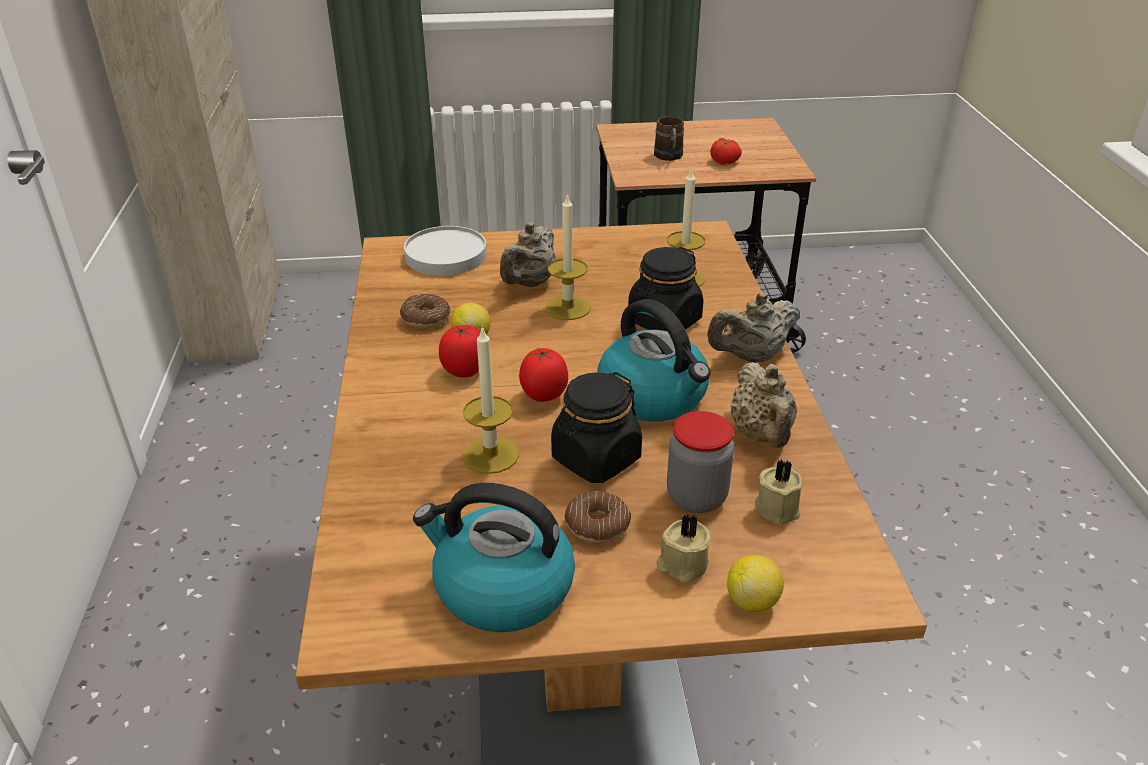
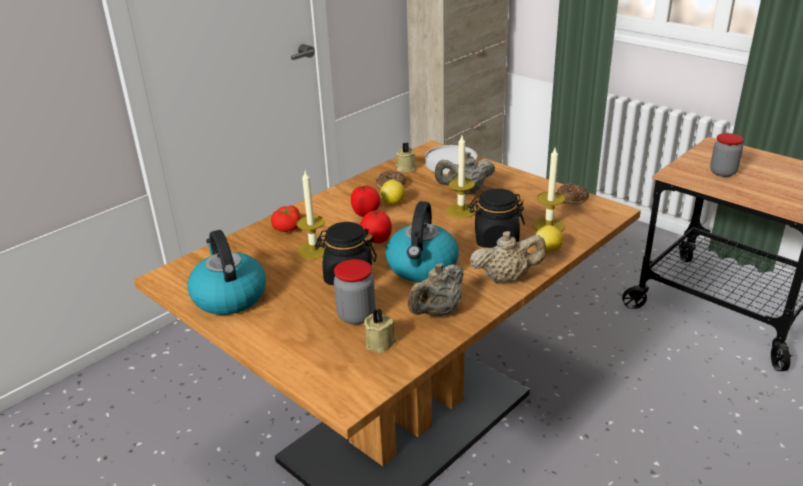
camera: 50 degrees right, 5 degrees down
(597, 525) = (300, 299): donut -> donut (572, 199)
(669, 157) = (722, 172): brown mug -> jar
(682, 565) = (300, 334): beige candle -> beige candle (405, 168)
(724, 161) = (762, 189): tomato -> tomato (288, 228)
(751, 357) = (506, 278): beige teapot -> beige teapot turned 150 degrees clockwise
(752, 601) = (298, 365): lemon -> lemon (548, 250)

